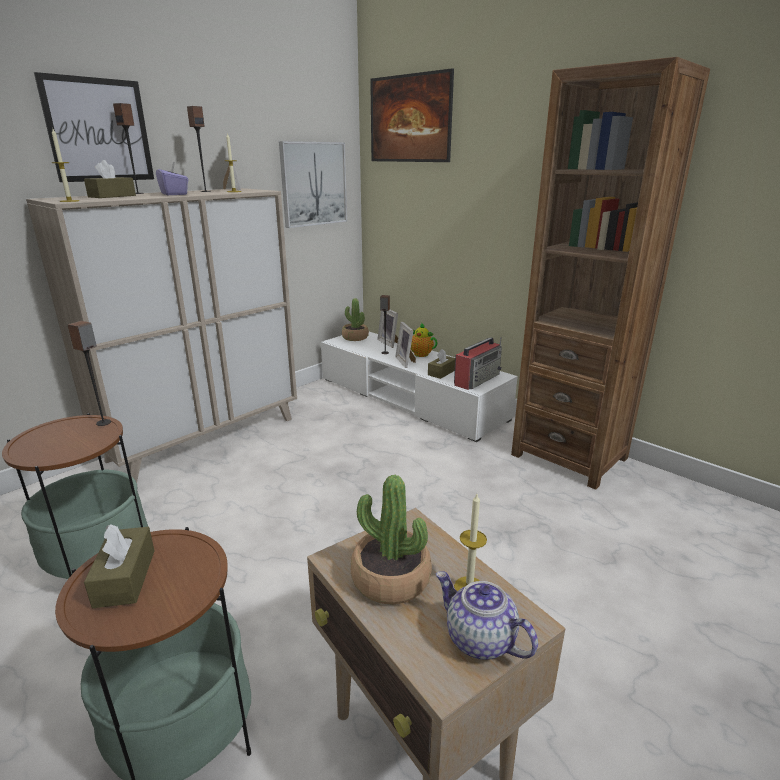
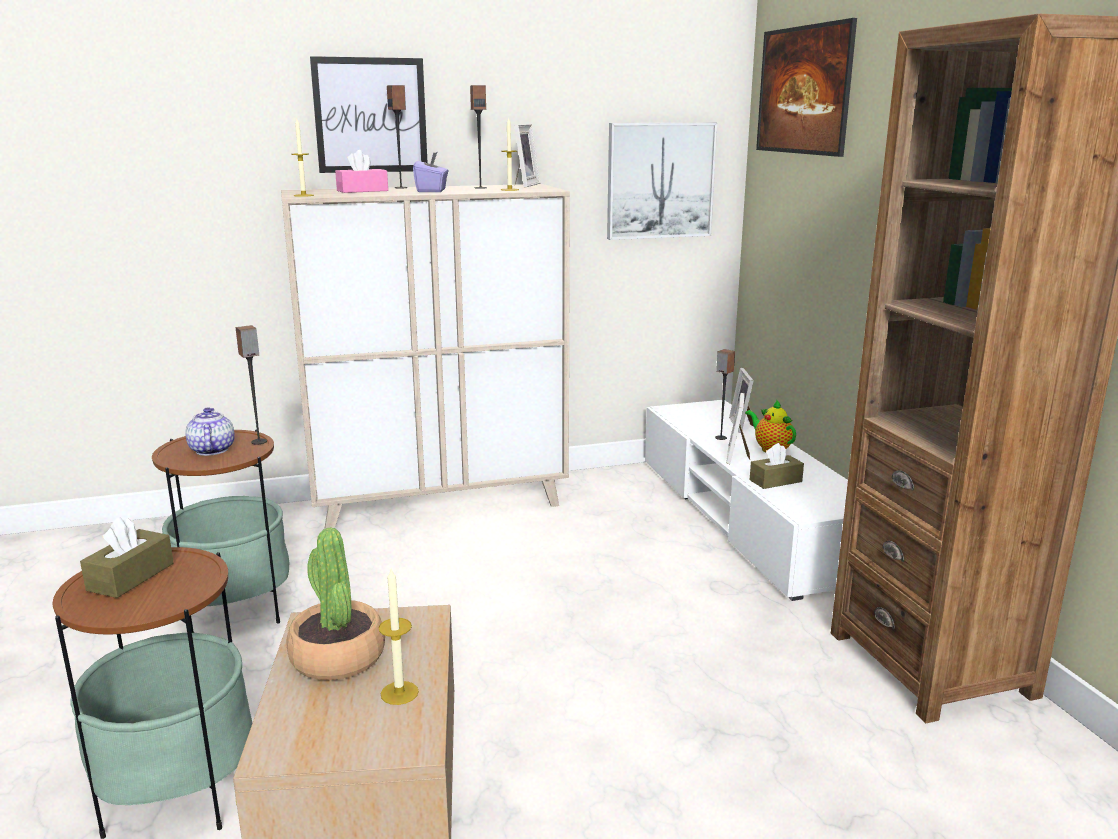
camera: 30 degrees right, 5 degrees down
(112, 196) = (362, 191): brown tissue box -> pink tissue box
(355, 337) = (700, 409): potted plant -> none
(477, 379) = (821, 502): radio -> none
(479, 639) = (346, 737): teapot -> teapot (211, 450)

